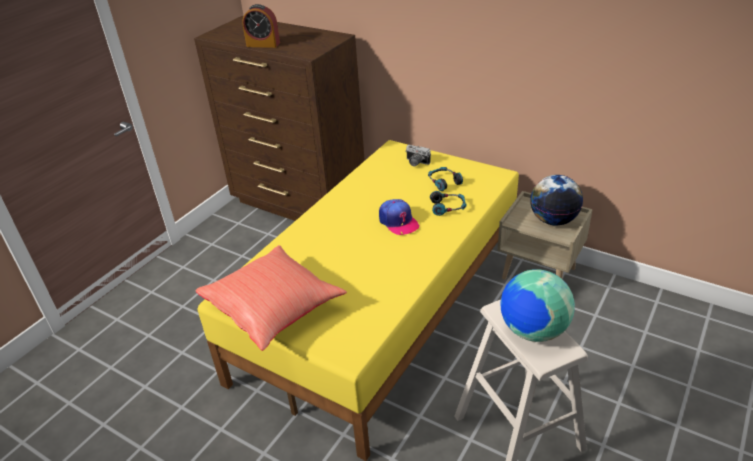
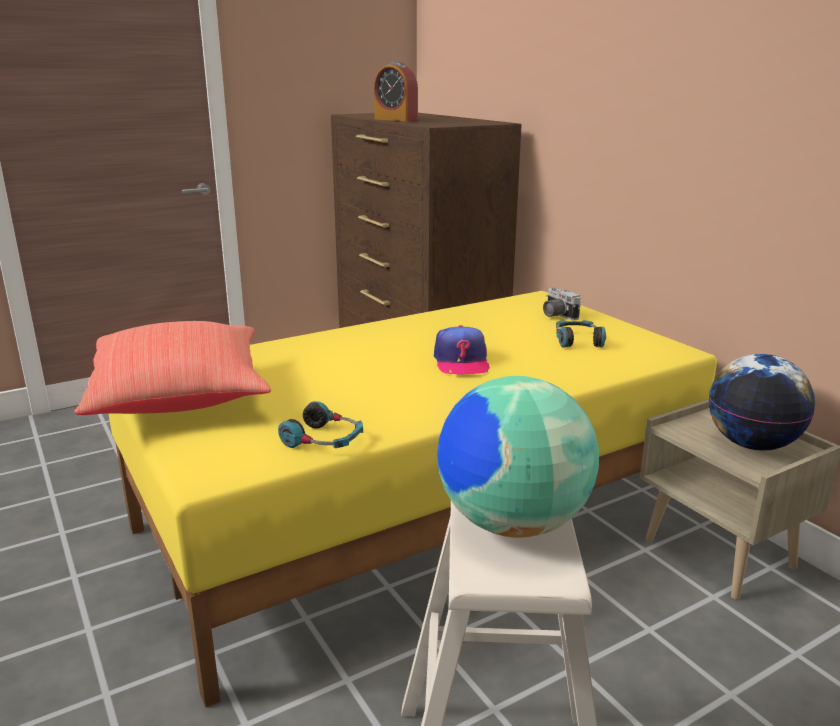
camera: 25 degrees right, 15 degrees down
(448, 207) = (554, 365): headphones -> headphones (324, 440)

